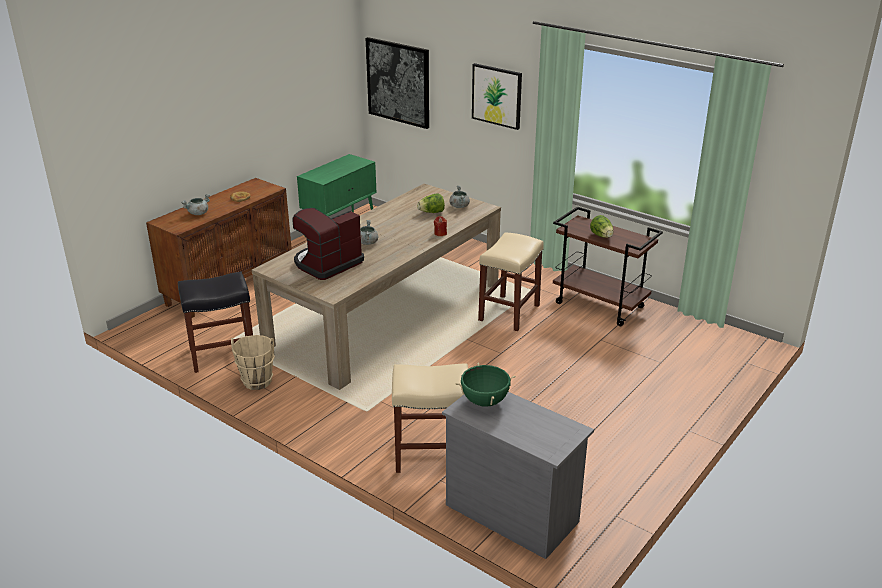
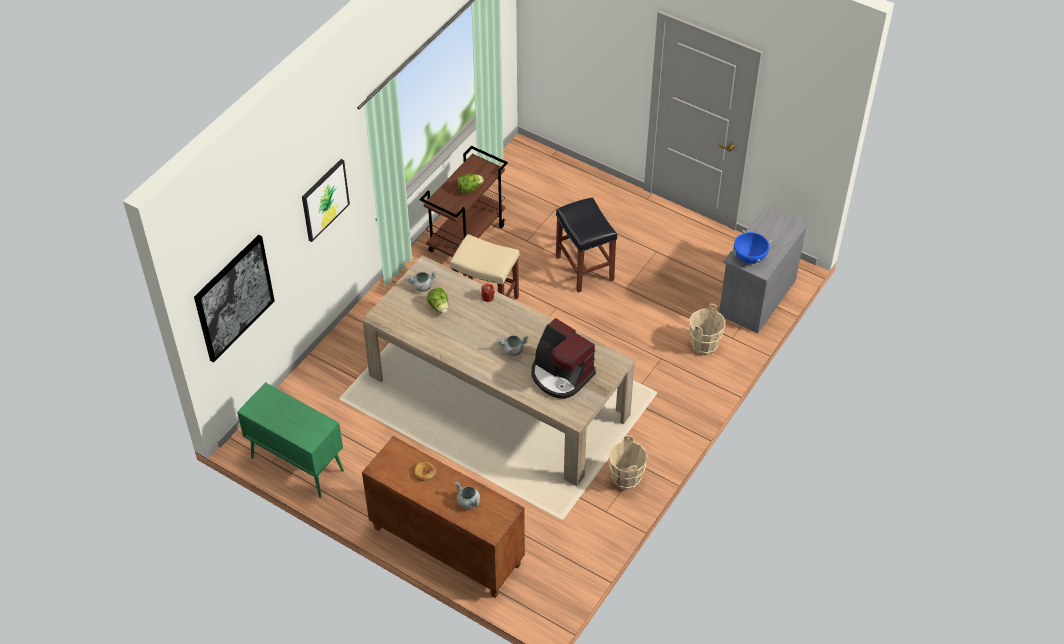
camera: 95 degrees left, 20 degrees up
(221, 355) = (586, 518): black stool -> black stool (585, 269)
(430, 454) = (704, 346): beige stool -> beige bucket
(484, 401) = (749, 258): green cooking pot -> blue cooking pot

